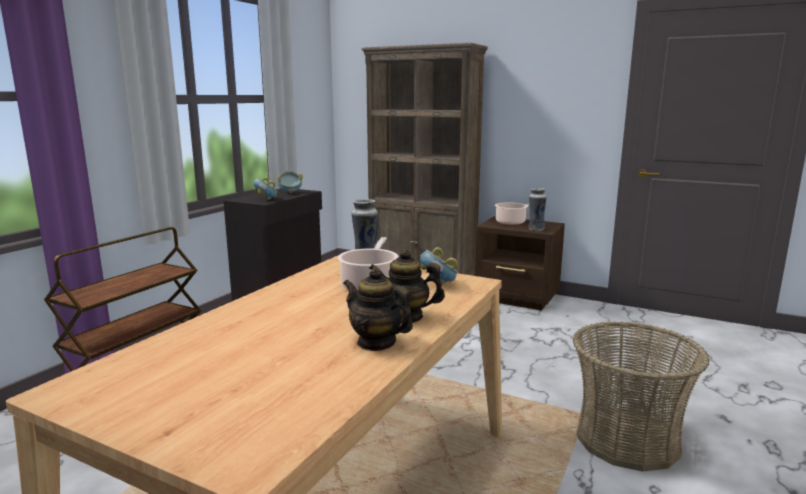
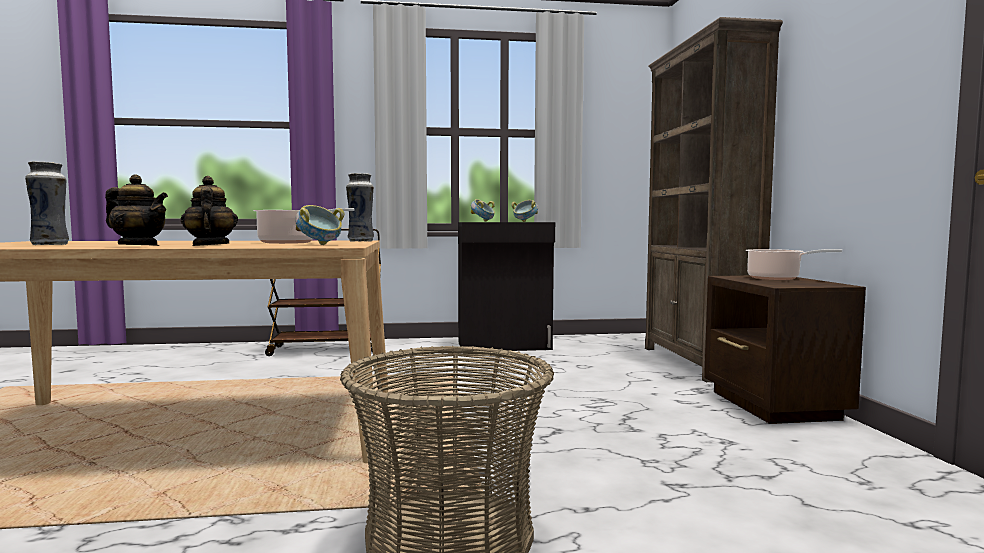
camera: 55 degrees right, 10 degrees down
(376, 342) = (139, 246): teapot -> teapot turned 105 degrees clockwise
(535, 229) = (773, 283): vase -> vase (50, 244)

